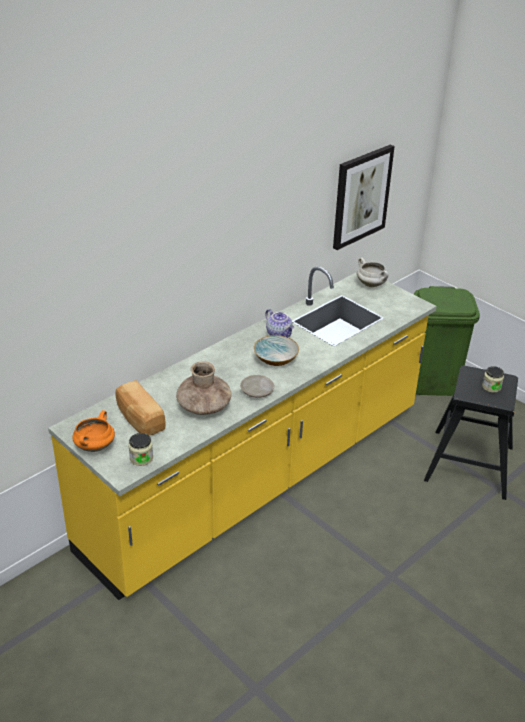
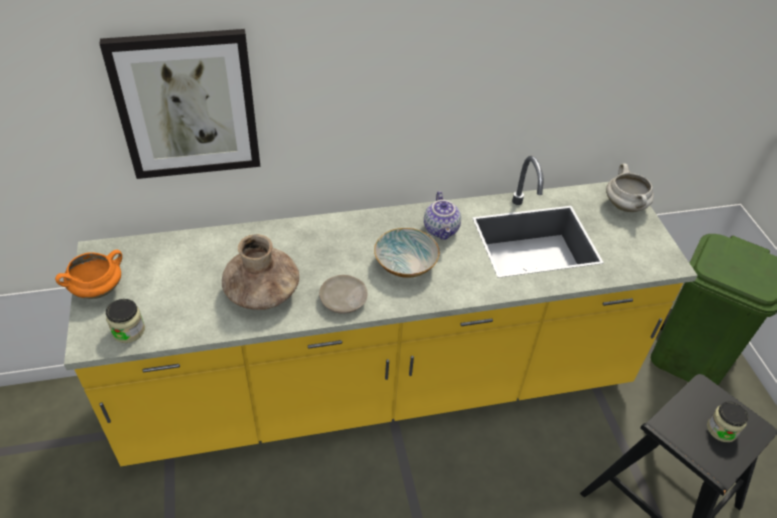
camera: 30 degrees right, 10 degrees up
(139, 419) = (176, 276): bread -> none
(361, 196) = (653, 75): picture -> picture (187, 105)

